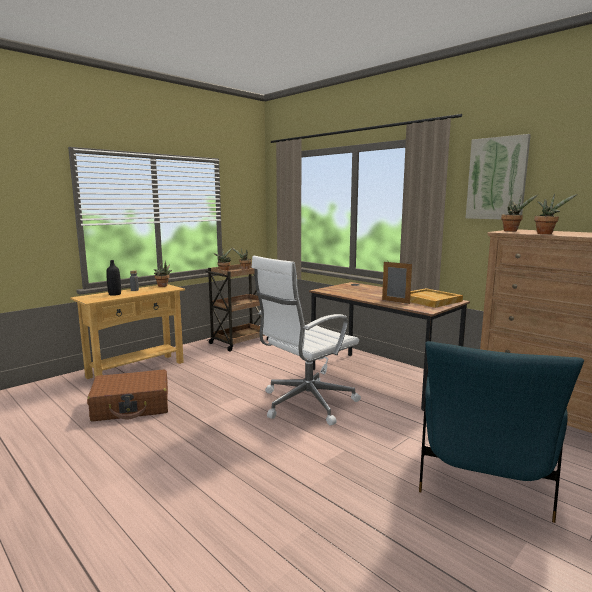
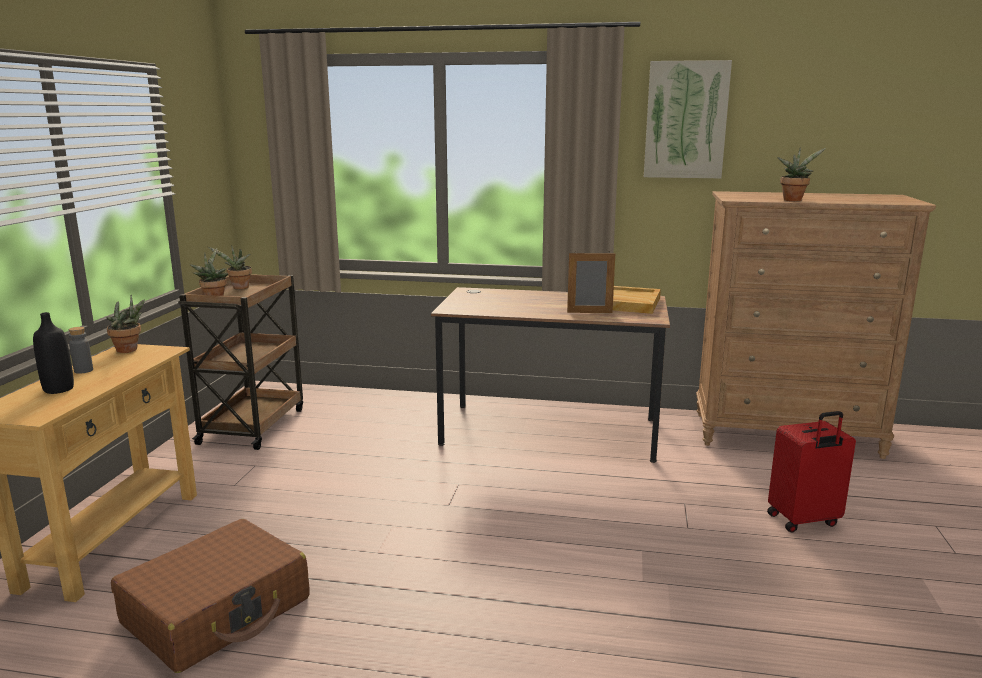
camera: 35 degrees left, 5 degrees up
(305, 404) = (505, 502): white office chair -> none
(482, 474) = (804, 521): blue armchair -> red suitcase
(512, 231) = (737, 196): potted plant -> none

